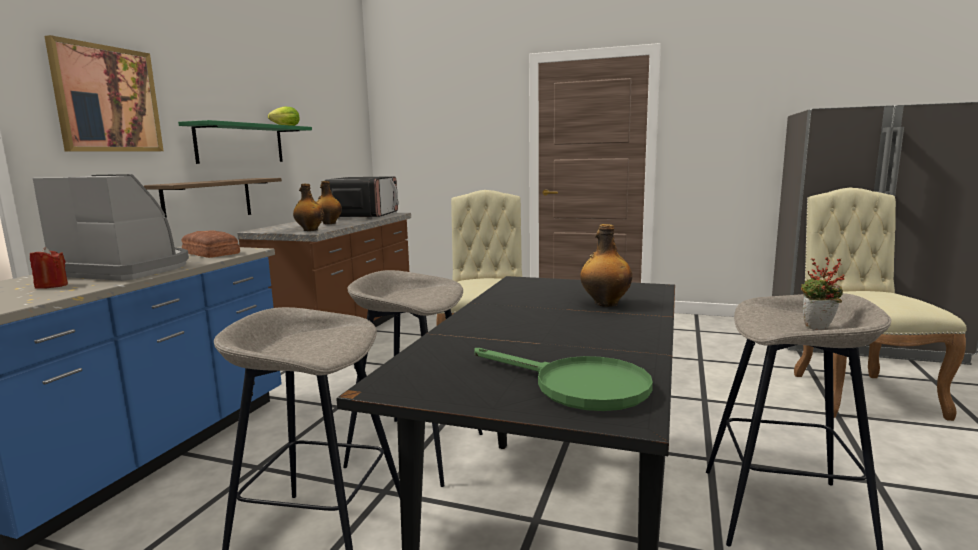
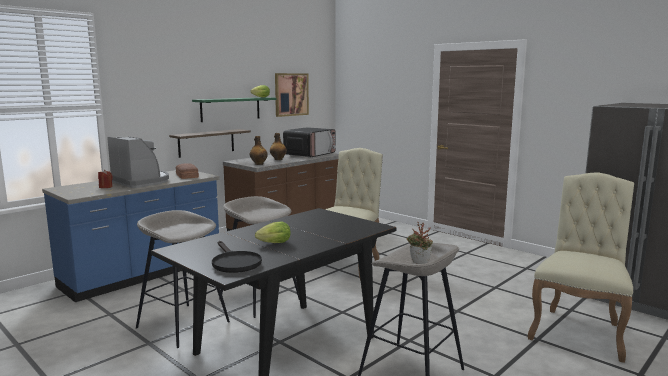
camera: 25 degrees right, 0 degrees up
(107, 99) = (153, 91): picture -> picture (291, 94)
(563, 337) = (272, 243): none -> lettuce
(577, 386) = (234, 263): green frying pan -> black frying pan
(605, 303) = (330, 231): bottle -> none

